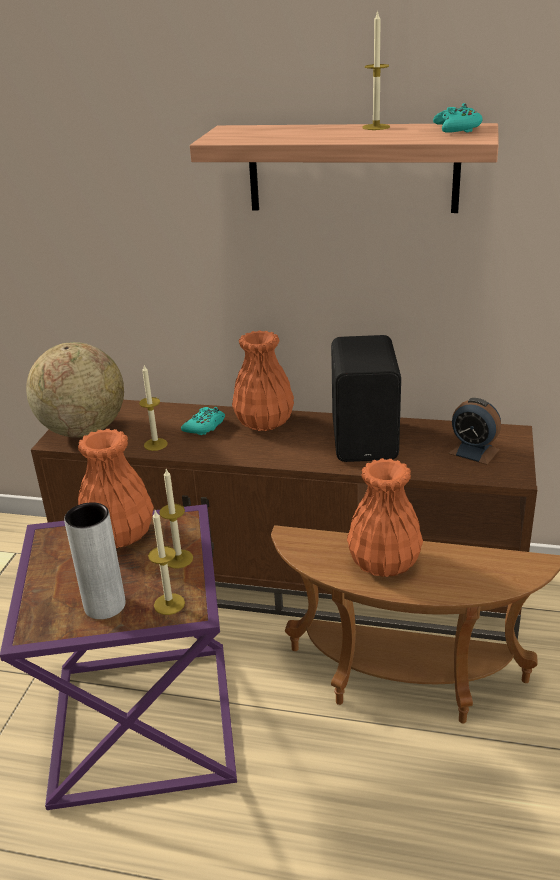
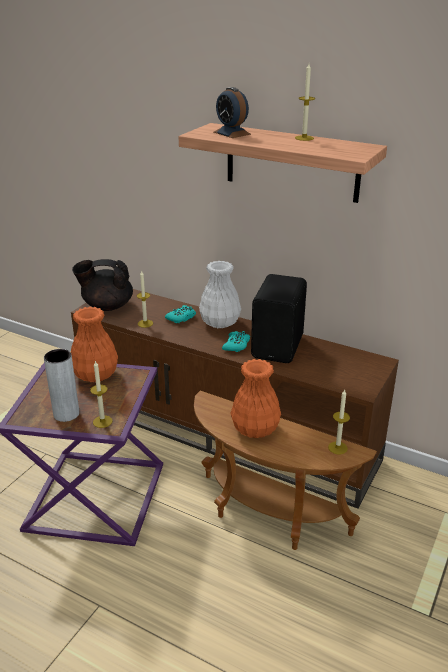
camera: 15 degrees right, 0 degrees up
(83, 430) = (107, 306): globe -> black teapot
(178, 559) = (122, 396): candle -> candle (337, 448)
(263, 422) = (220, 322): orange vase -> white vase
(457, 129) = (353, 147): turquoise game controller -> turquoise game controller (236, 345)
(473, 451) = (346, 369): alarm clock -> alarm clock (232, 133)

